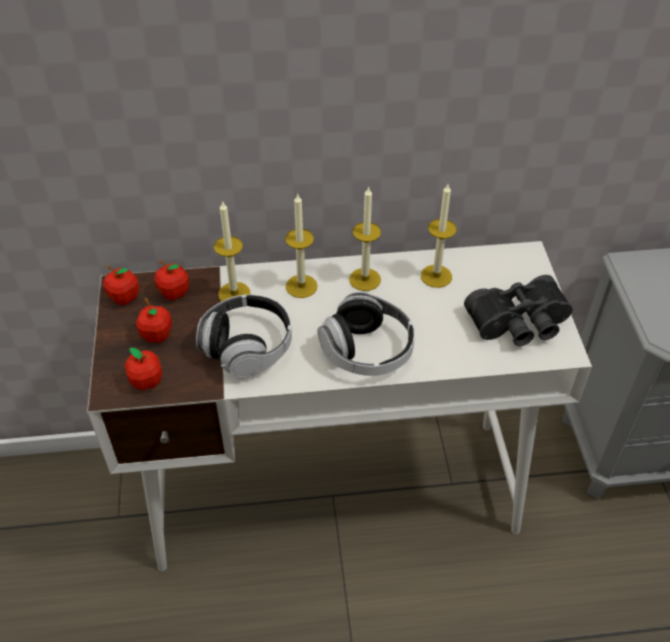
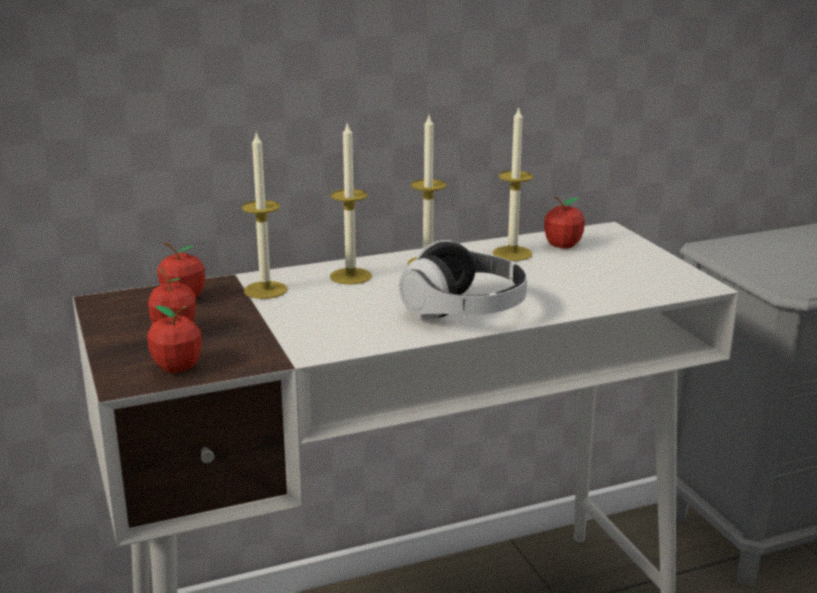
camera: 15 degrees left, 25 degrees down
(124, 298) = (114, 308): apple -> apple (562, 245)
(247, 347) = (305, 326): headphones -> none
(519, 324) = (634, 273): black binoculars -> none

